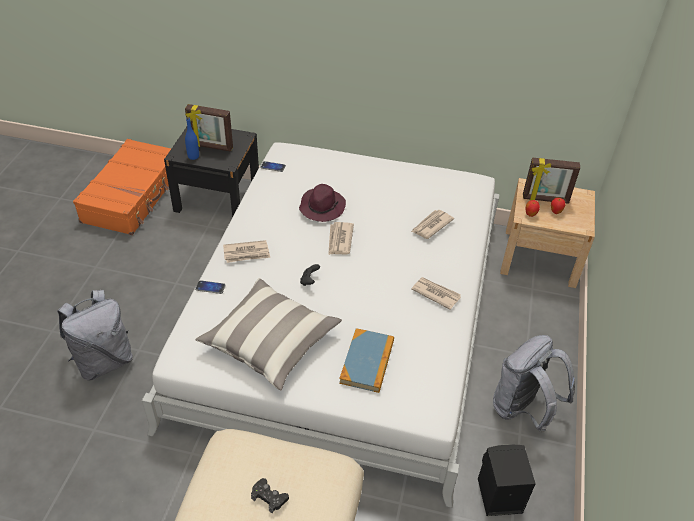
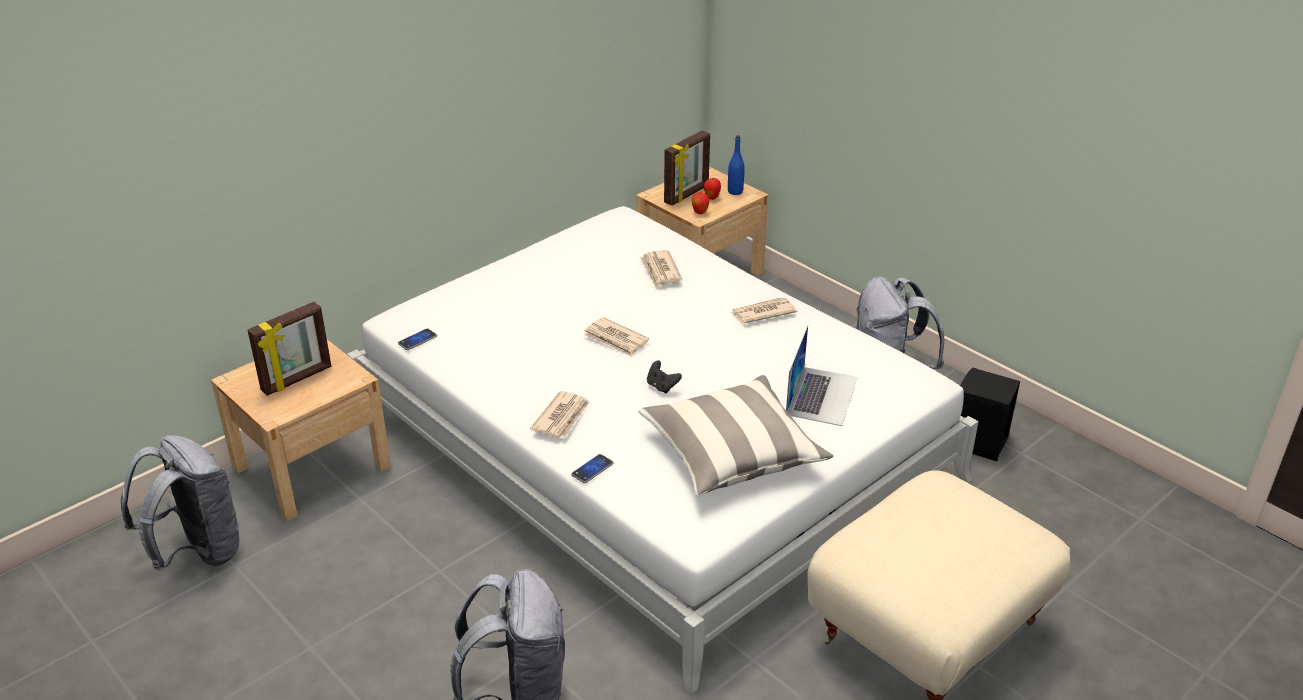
camera: 55 degrees left, 10 degrees down
(133, 196) = (197, 552): orange suitcase -> grey backpack
(193, 156) = (298, 402): blue bottle -> blue bottle (735, 192)
(217, 198) = (312, 467): black nightstand -> beige nightstand
(269, 497) = (950, 540): black game controller -> none
(322, 207) = (541, 331): purple hat -> none
(367, 362) = (821, 395): book -> laptop

